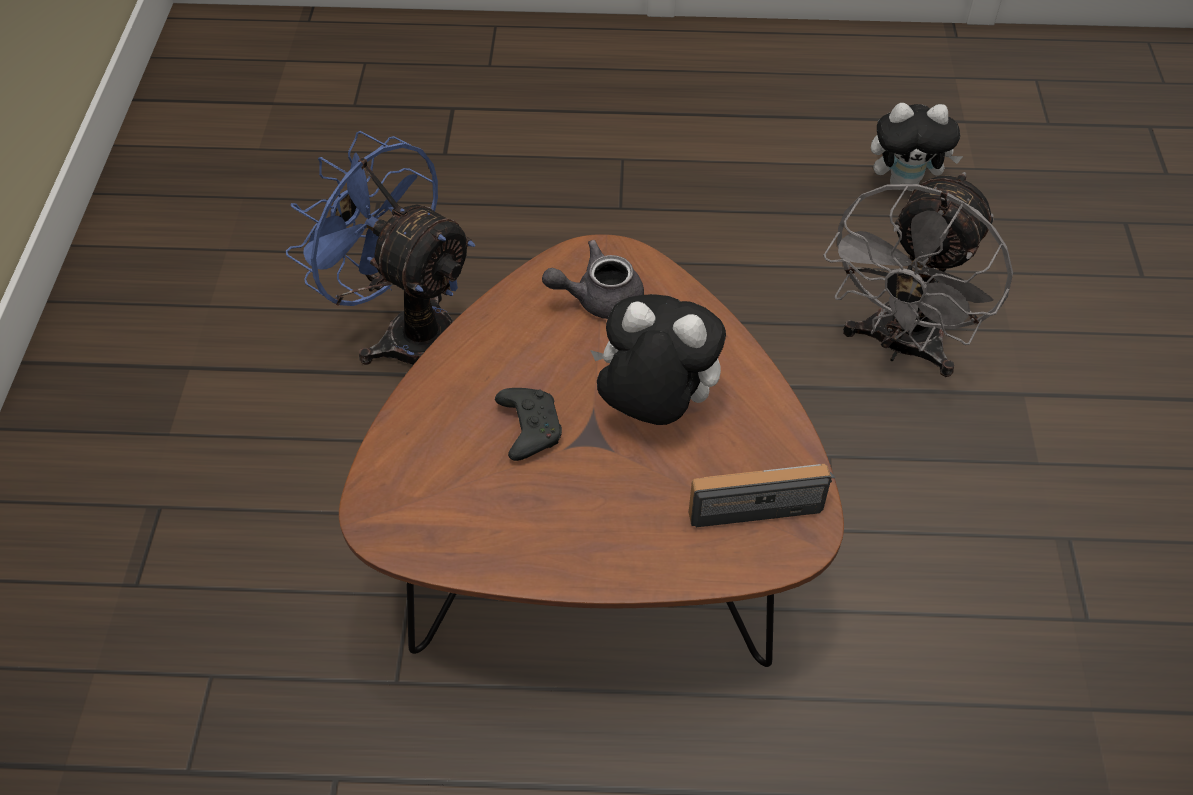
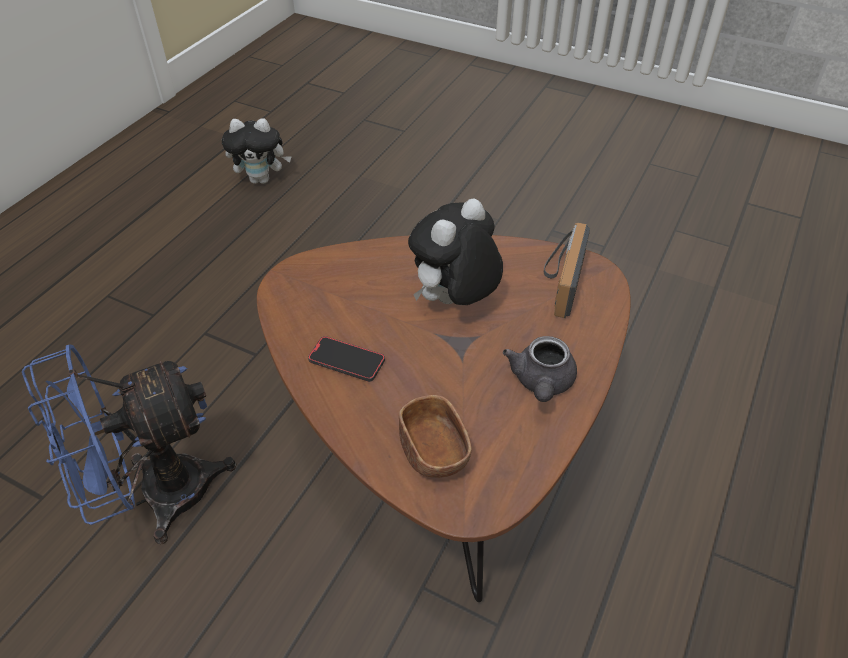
camera: 65 degrees left, 5 degrees down
(427, 467) = (434, 452): none -> brown bowl
(511, 350) = (346, 361): none -> phone
(528, 428) = (431, 376): black game controller -> none
(598, 298) = (331, 295): grey teapot -> grey teapot (541, 383)
(899, 347) = (383, 235): grey fan -> none
(905, 183) = (262, 179): plush toy -> plush toy turned 60 degrees clockwise

